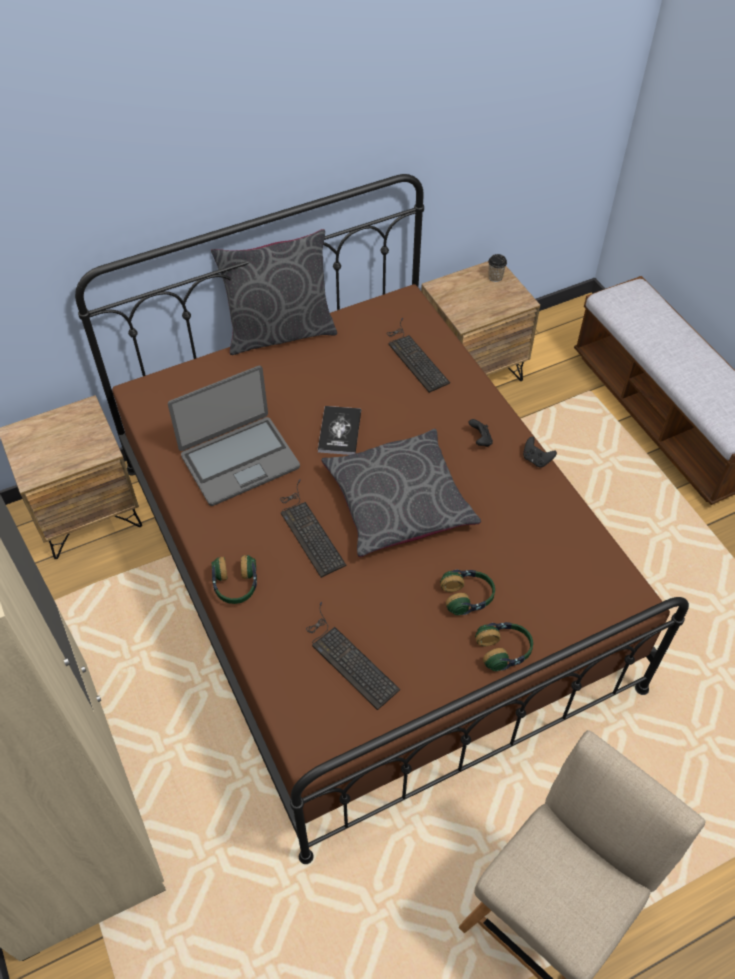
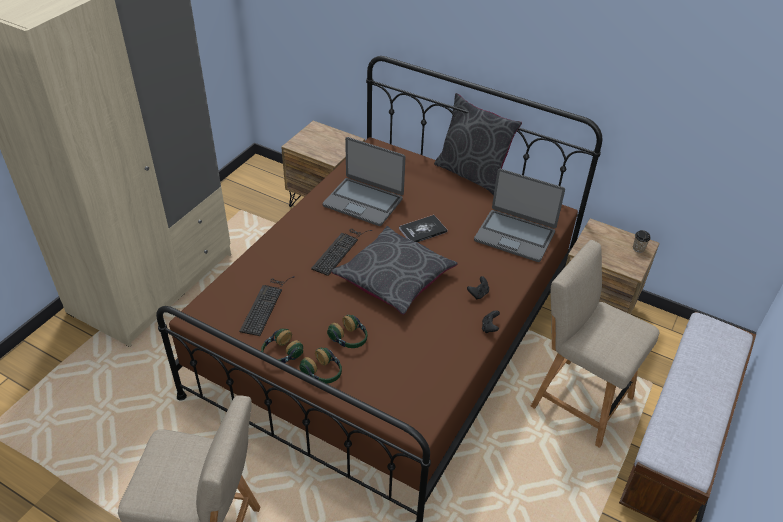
camera: 55 degrees right, 10 degrees down
(236, 586) = (278, 239): headphones -> headphones (281, 354)
(414, 357) = (515, 235): keyboard -> laptop
(570, 459) = (577, 399): none -> beige chair

